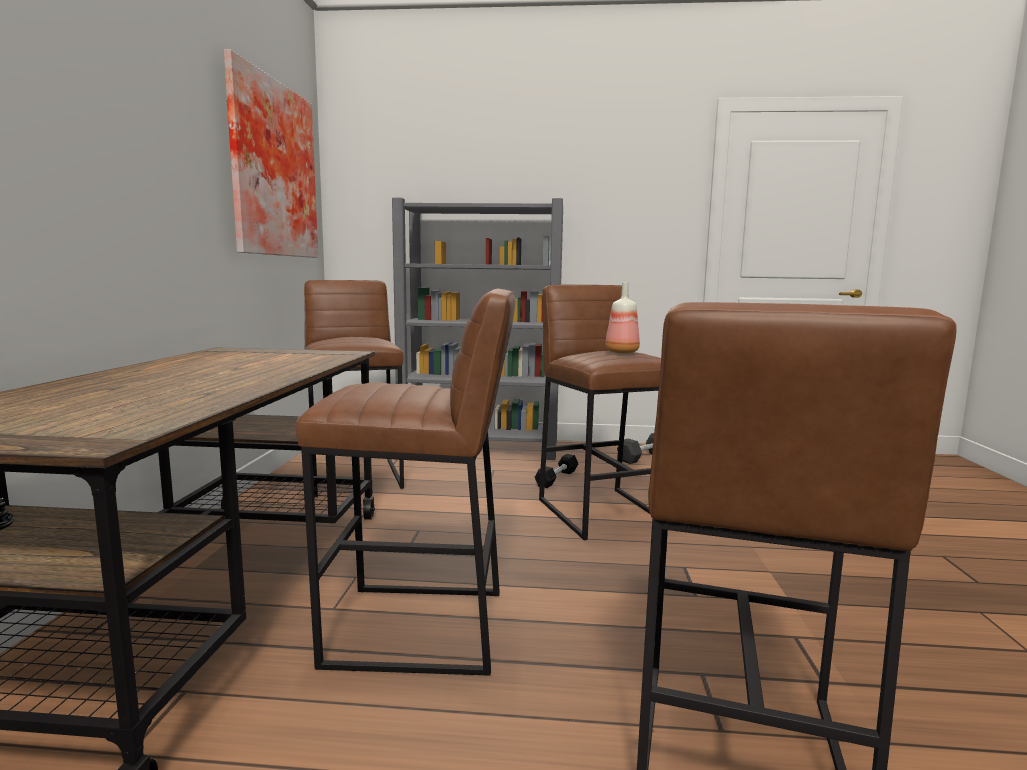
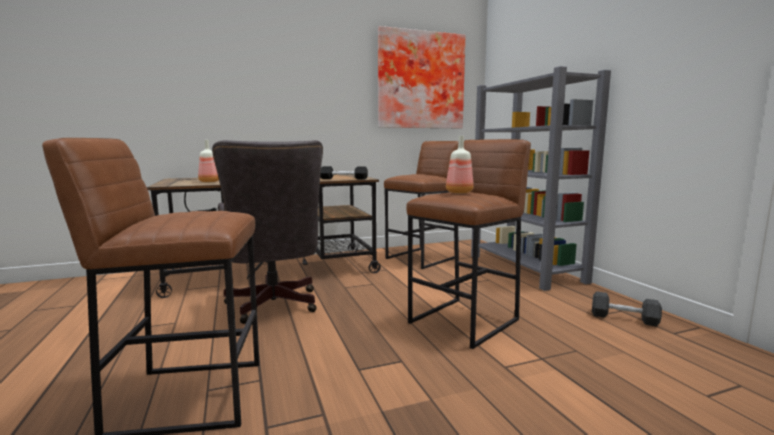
camera: 65 degrees right, 0 degrees up
(124, 409) = (209, 182): none -> bottle
(420, 627) = (275, 306): brown stool -> grey office chair
(556, 478) = (506, 298): black dumbbell -> black dumbbell (344, 179)

